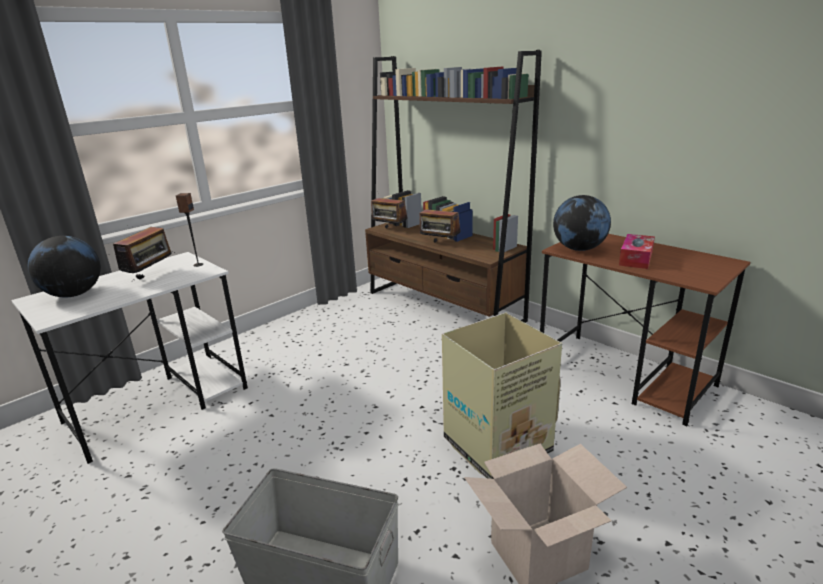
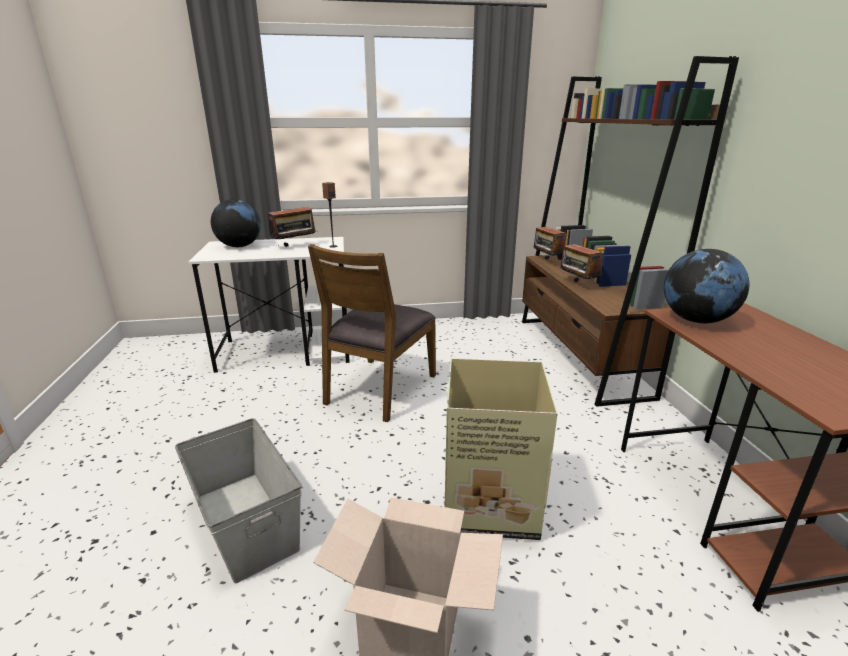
camera: 35 degrees right, 0 degrees up
(308, 399) = (379, 388): none -> brown chair
(636, 258) = (763, 351): tissue box -> none

